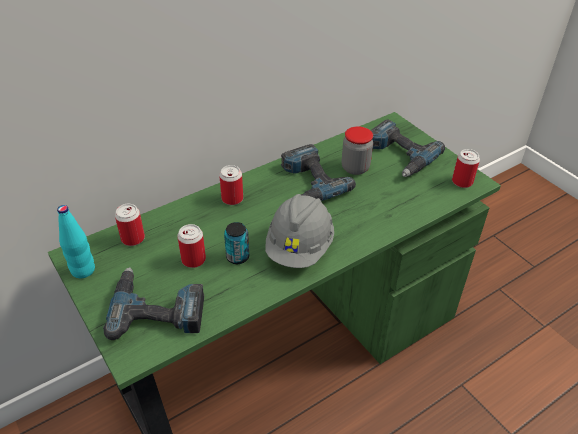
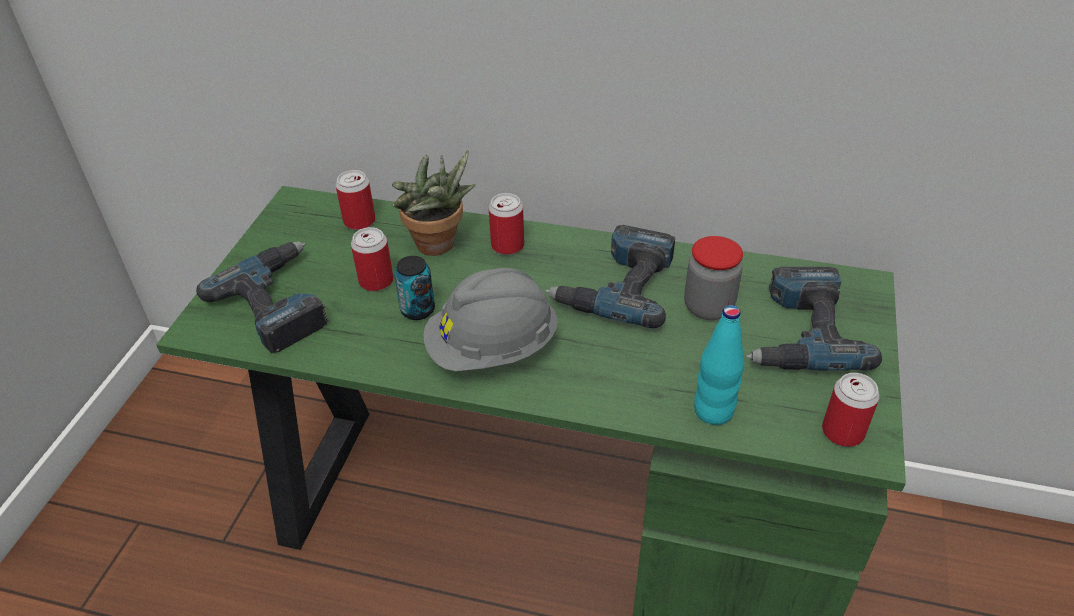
camera: 50 degrees right, 0 degrees up
(83, 270) = (280, 222): turquoise bottle -> turquoise bottle (713, 411)
(199, 222) = (438, 247): none -> potted plant

